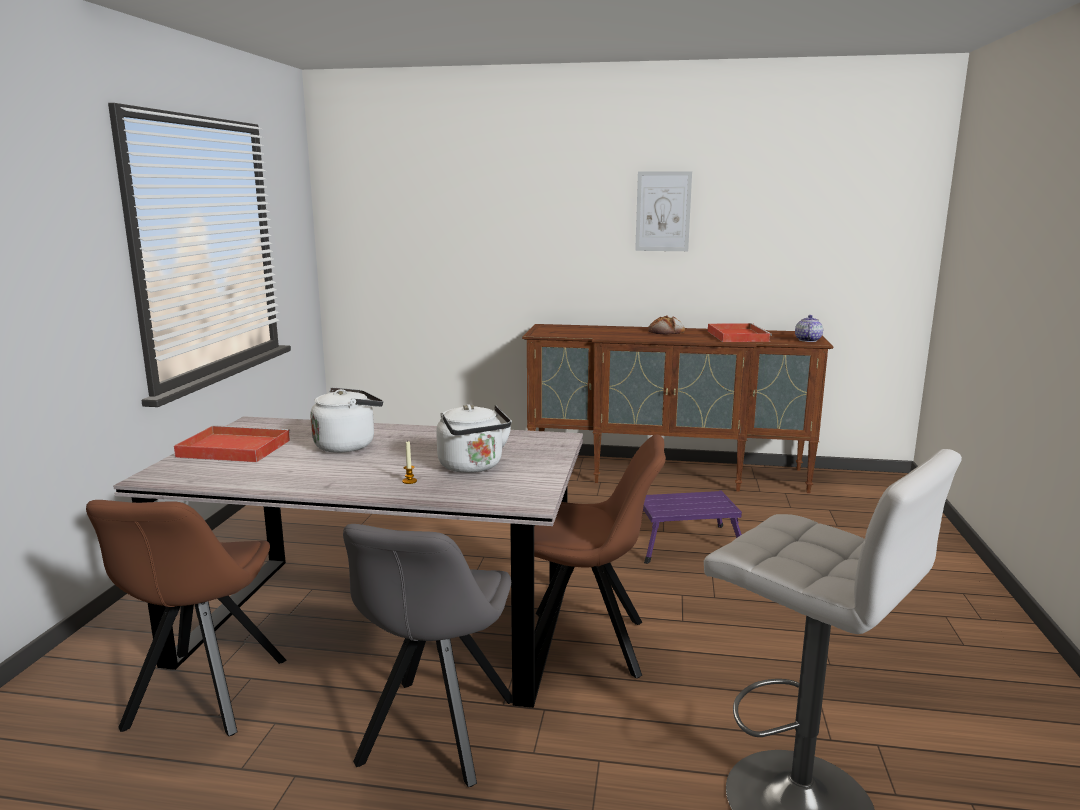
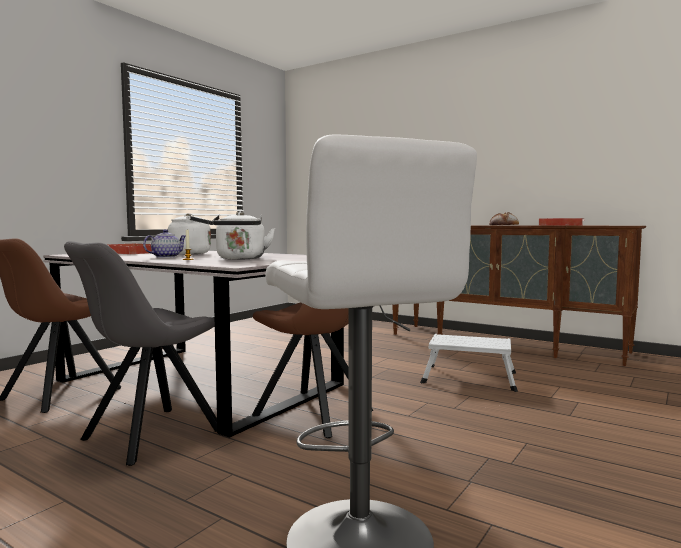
camera: 25 degrees right, 10 degrees down
(663, 211) = (507, 134): picture -> none
(685, 543) = (468, 377): purple step ladder -> white step ladder
(807, 340) = (621, 225): teapot -> teapot (165, 257)

